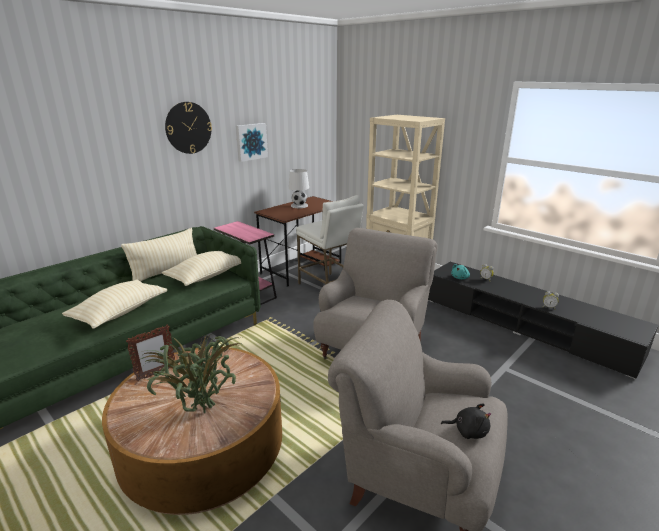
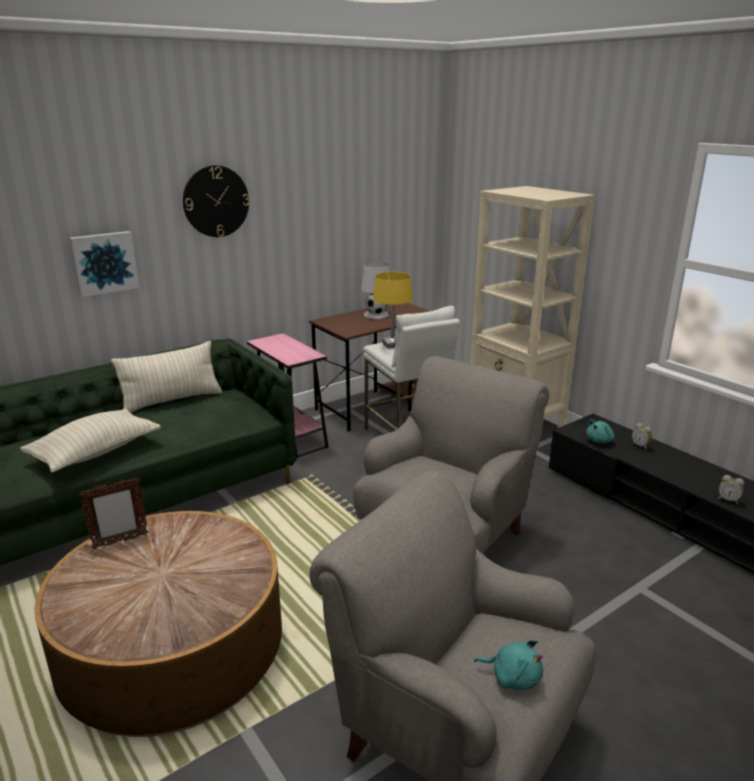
camera: 10 degrees right, 0 degrees up
(200, 410) = (161, 599): potted plant -> none
(206, 276) = (222, 411): beige pillow -> none
(251, 141) = (308, 221): picture -> picture (104, 263)
(316, 224) = (392, 345): none -> yellow table lamp
(468, 431) = (512, 677): black plush toy -> turquoise plush toy

